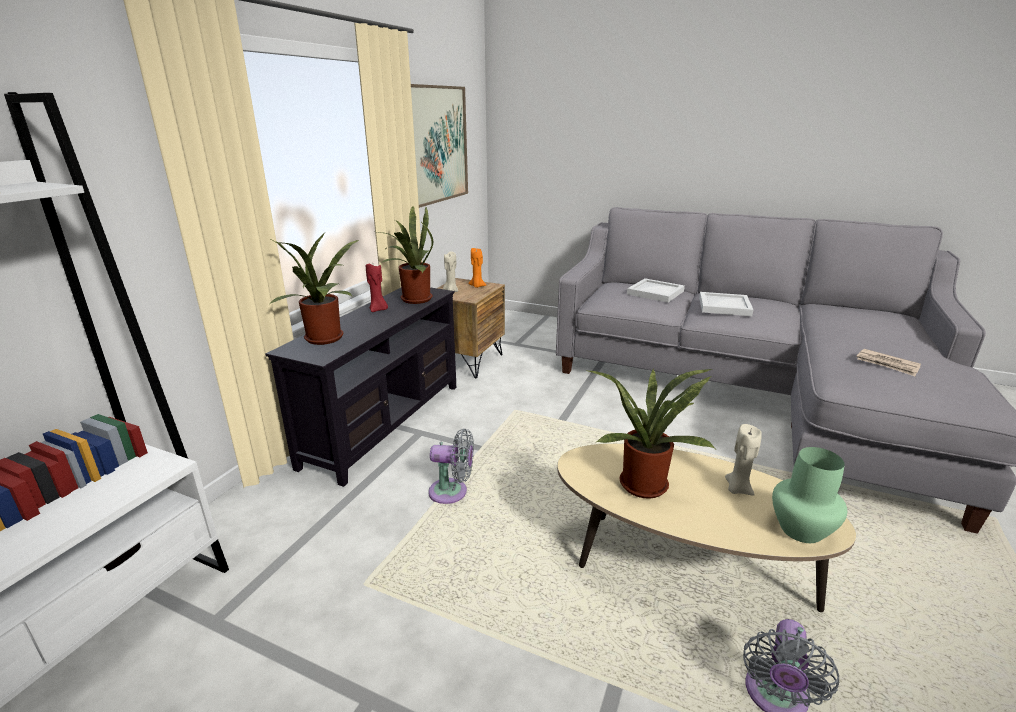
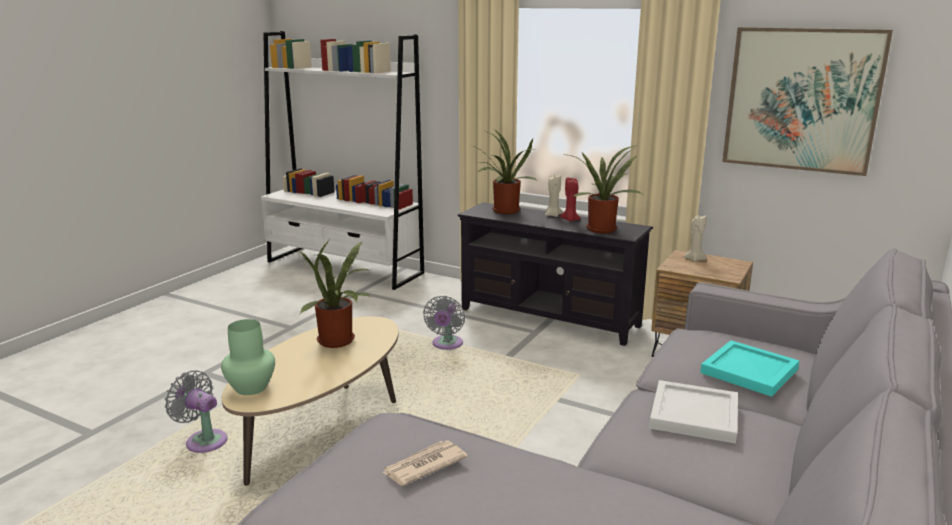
camera: 95 degrees right, 5 degrees down
(477, 286) = (721, 270): orange candle -> none
(654, 292) = (748, 370): white tray -> turquoise tray
(737, 489) = (310, 375): beige candle -> beige candle (553, 215)

